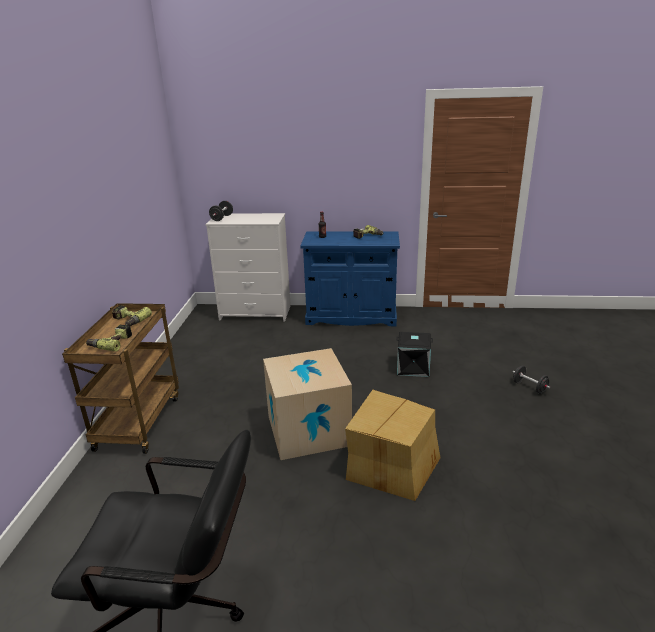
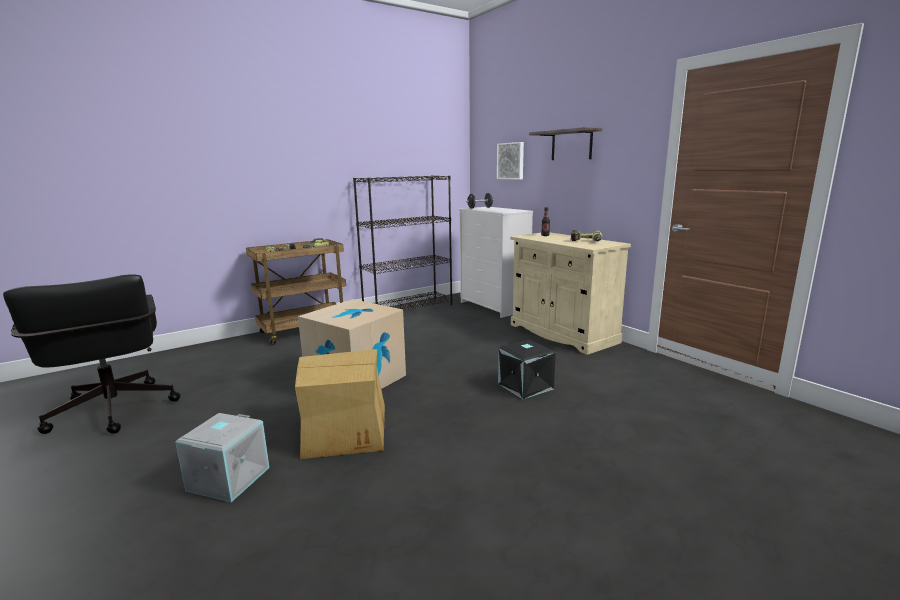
camera: 50 degrees right, 10 degrees down
(186, 347) = (408, 308): none -> black bookcase
(247, 165) = (511, 161): none -> picture
(326, 151) = (571, 145): none -> shelf
(351, 316) = (562, 333): blue cabinet -> beige cabinet
(409, 548) = (228, 478): none -> grey storage box
(529, 387) = (612, 465): black dumbbell -> none

